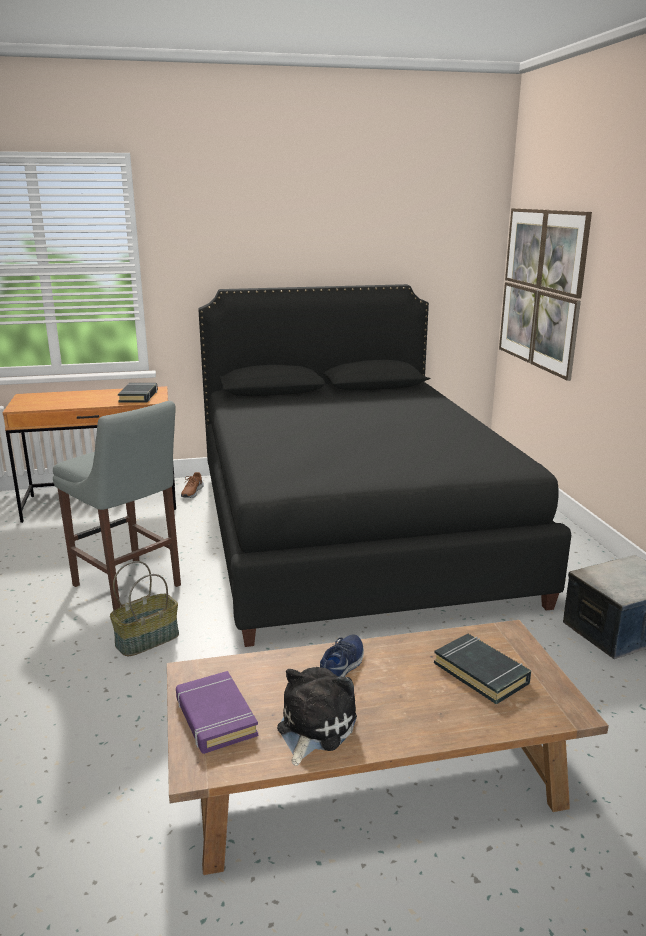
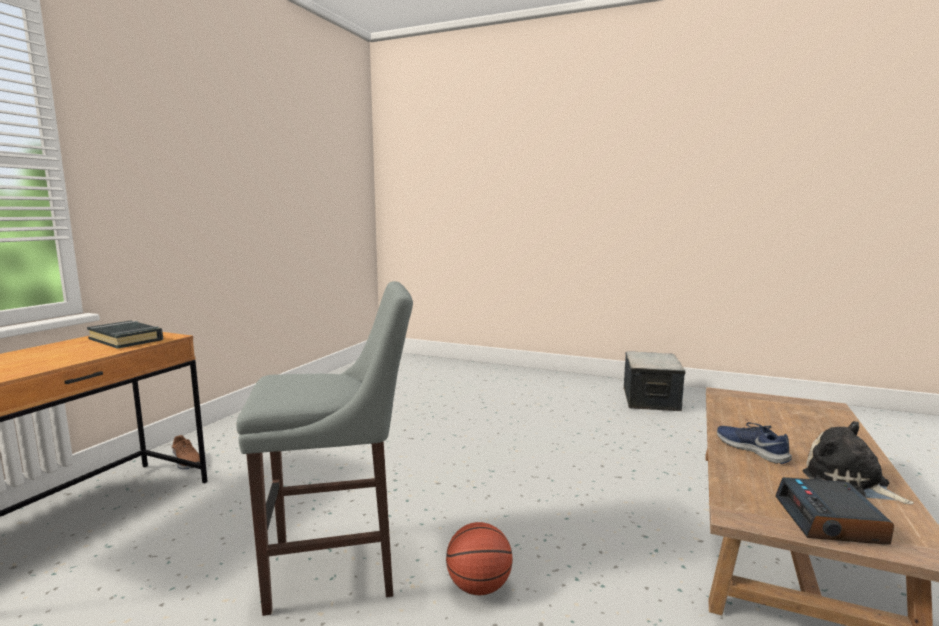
camera: 55 degrees left, 10 degrees down
(147, 639) = (479, 587): basket -> basketball
(215, 717) = (830, 521): purple book -> alarm clock
(350, 531) = (413, 422): black bed -> none
(481, 673) = (776, 413): black book -> none
(541, 289) = (434, 202): picture -> none

